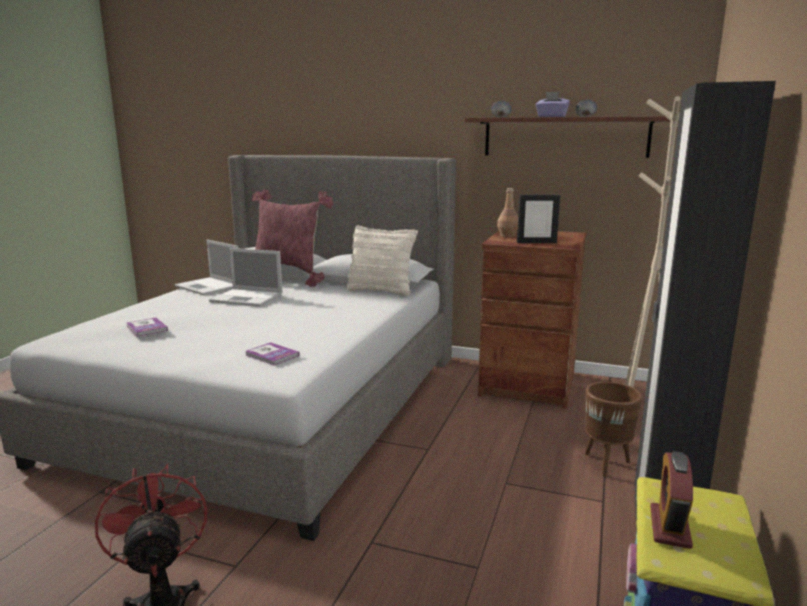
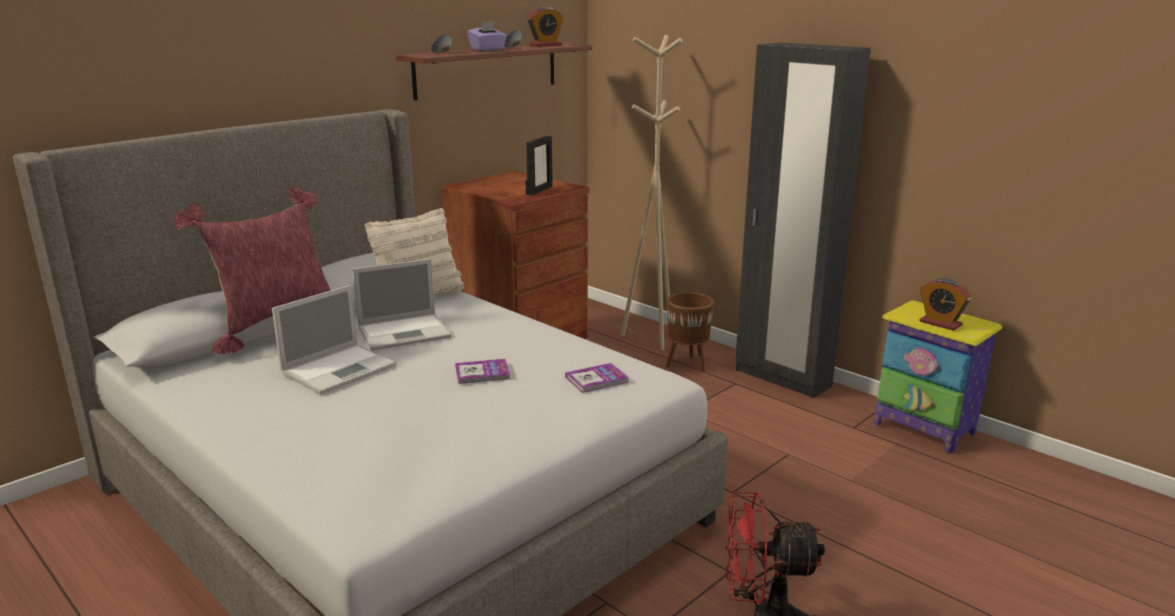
camera: 65 degrees left, 5 degrees up
(146, 328) = (416, 440): book -> book (482, 373)
(209, 287) = (220, 390): laptop -> laptop (406, 332)
(507, 235) = (489, 191): brown bottle -> none
(626, 116) = (545, 45): none -> alarm clock

